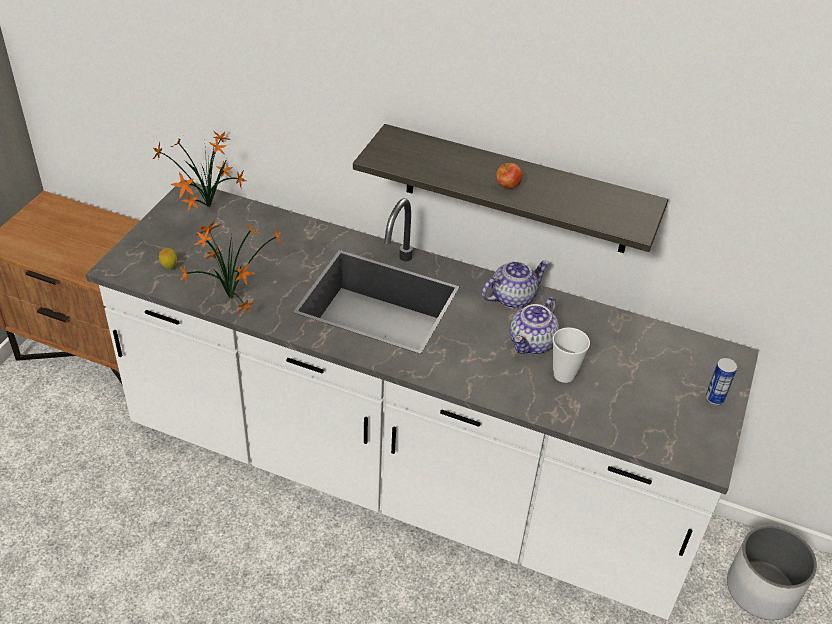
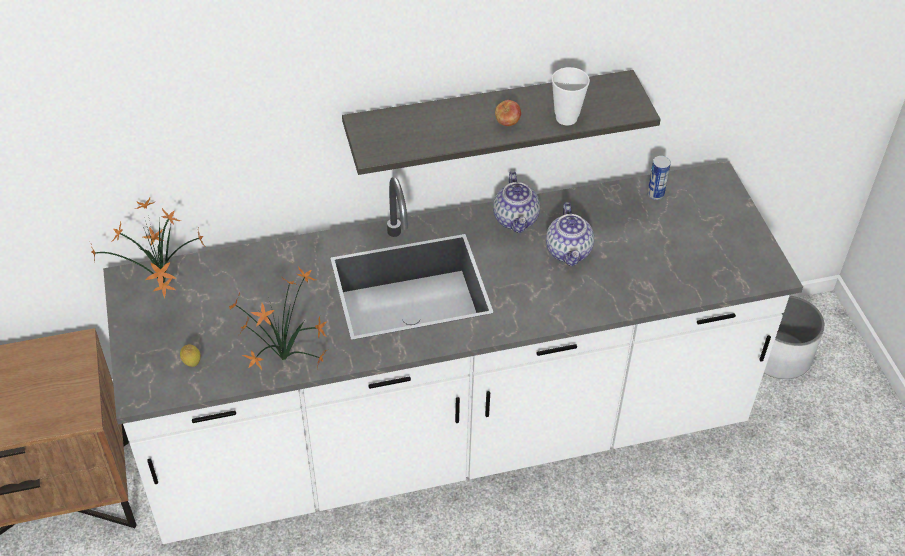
camera: 35 degrees left, 5 degrees up
(512, 297) = (516, 219): teapot -> teapot turned 150 degrees clockwise
(564, 374) = (616, 264): cup -> cup (566, 118)
(714, 399) = (735, 220): can -> can (655, 194)

